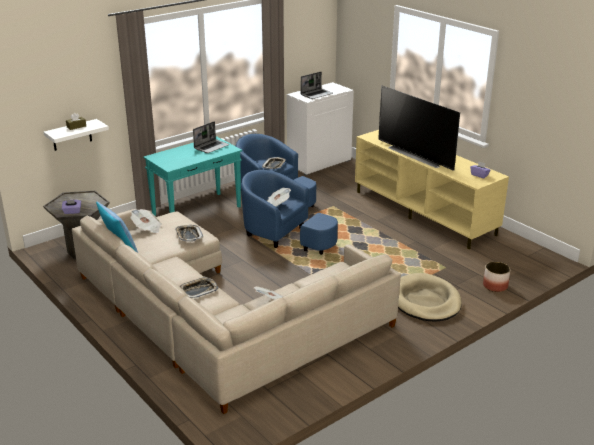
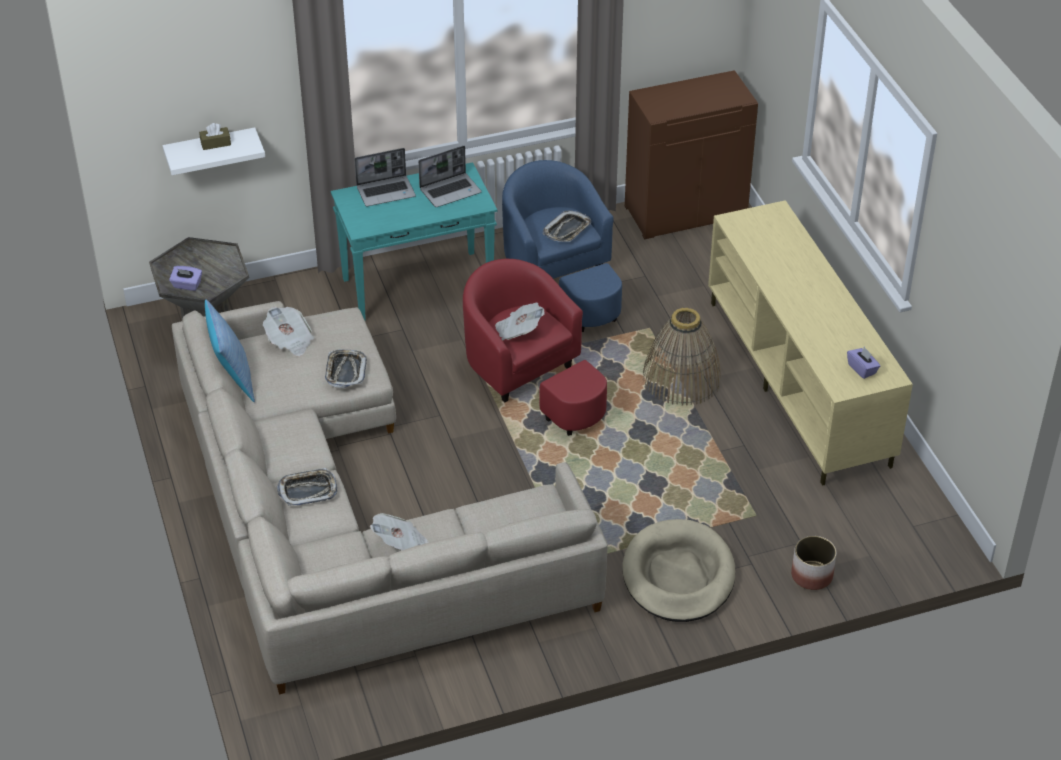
camera: 20 degrees right, 15 degrees up
(284, 236) = (530, 378): blue armchair -> red armchair
(316, 94) = (682, 103): laptop -> laptop (386, 191)
(319, 162) = (685, 211): white cabinet -> brown cabinet
(364, 222) = (681, 379): none -> basket
(417, 155) = (788, 292): television -> none

